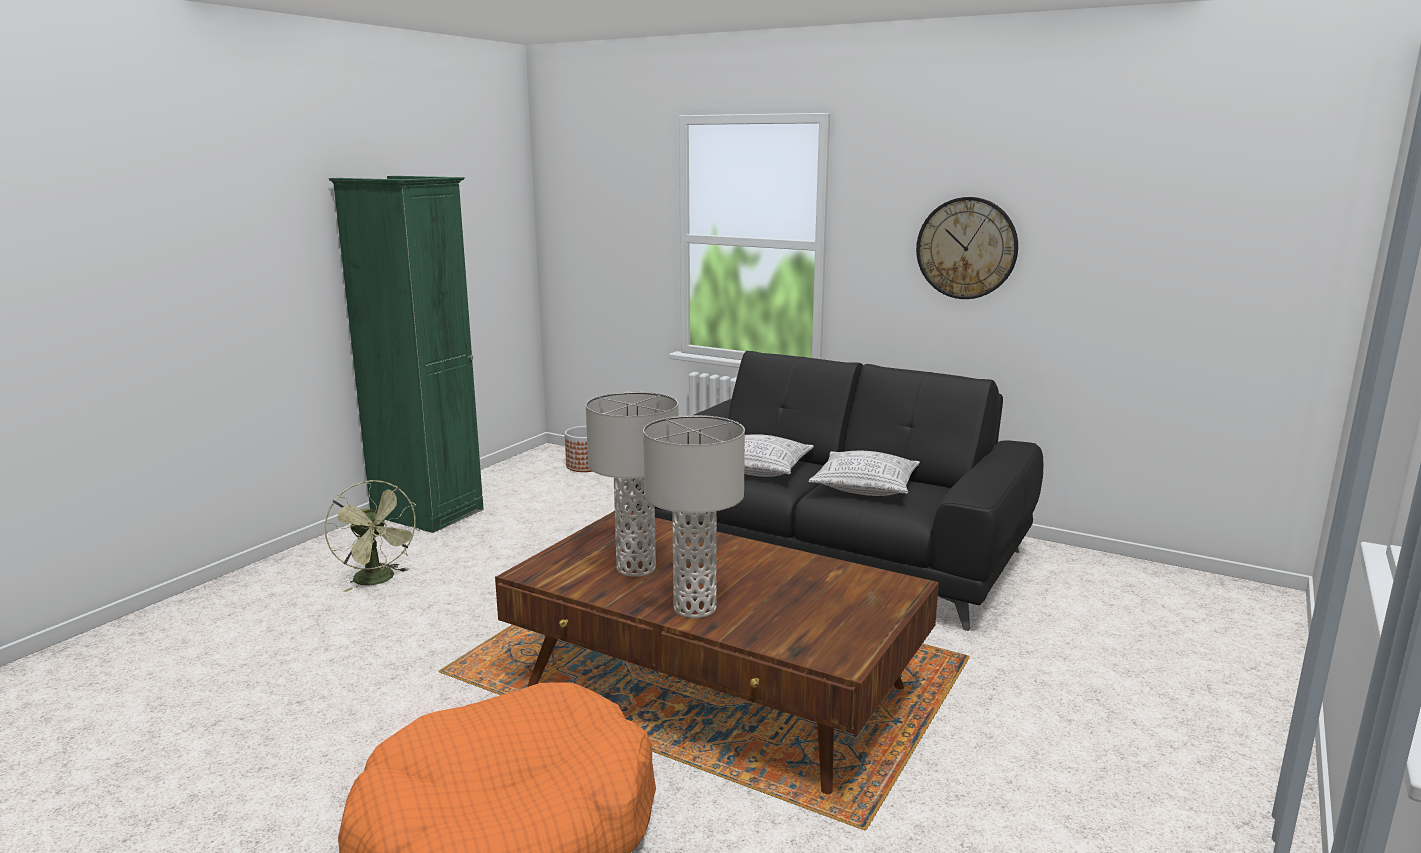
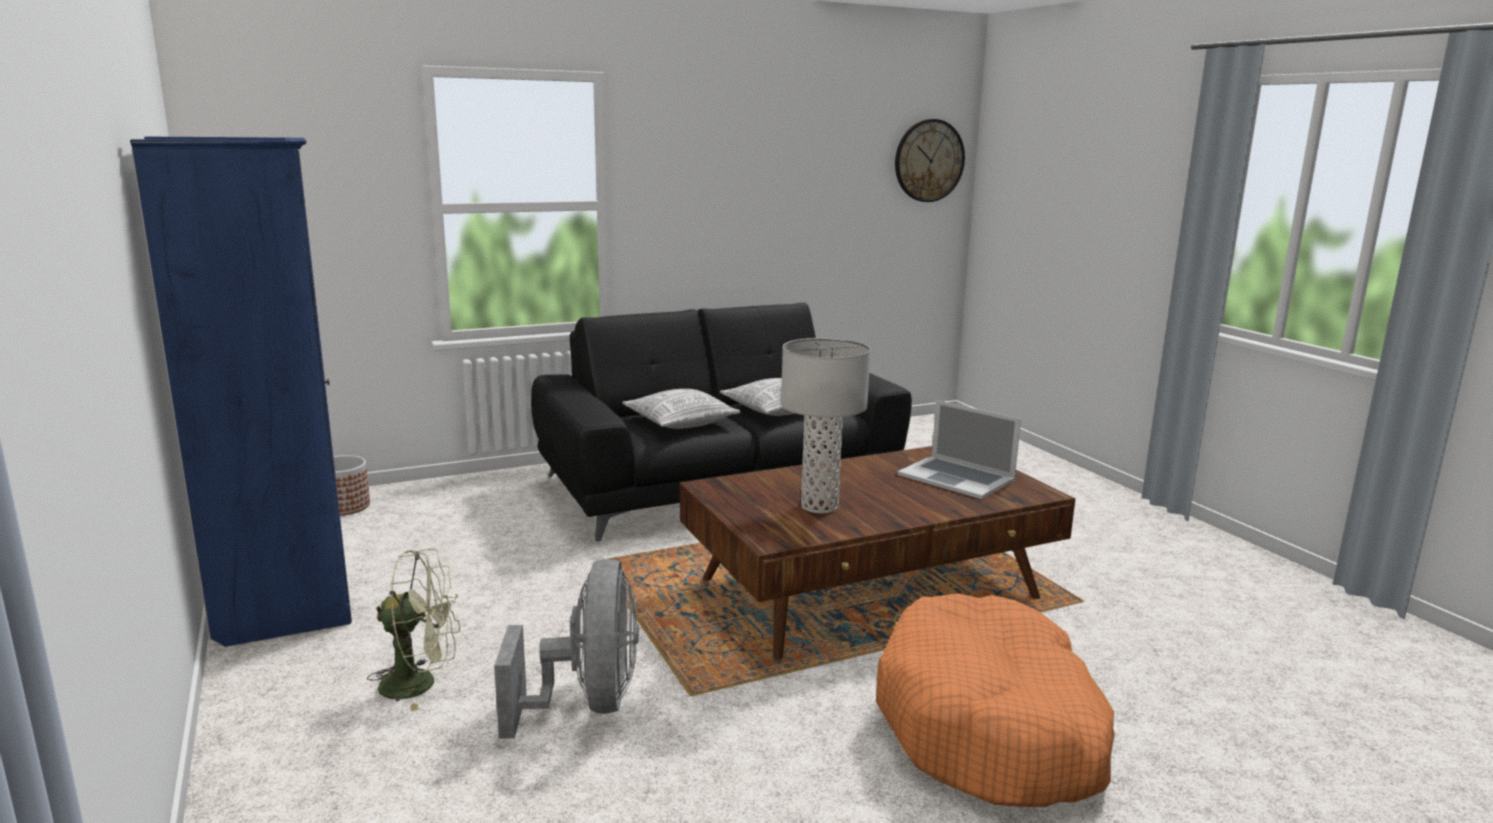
camera: 55 degrees left, 0 degrees up
(396, 639) = (587, 704): none -> grey fan
(429, 513) = (285, 613): green cabinet -> blue cabinet
(695, 607) = (917, 507): white table lamp -> none
(814, 605) = (956, 477): none -> laptop
(966, 248) = (735, 197): wall clock -> wall clock (929, 160)

